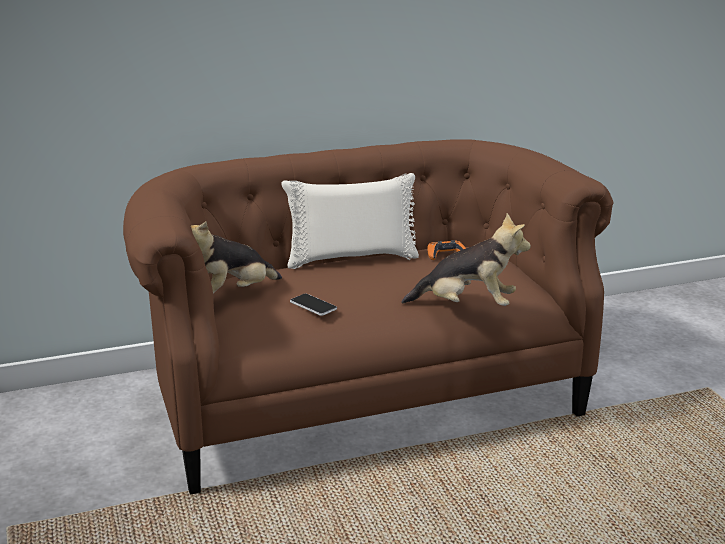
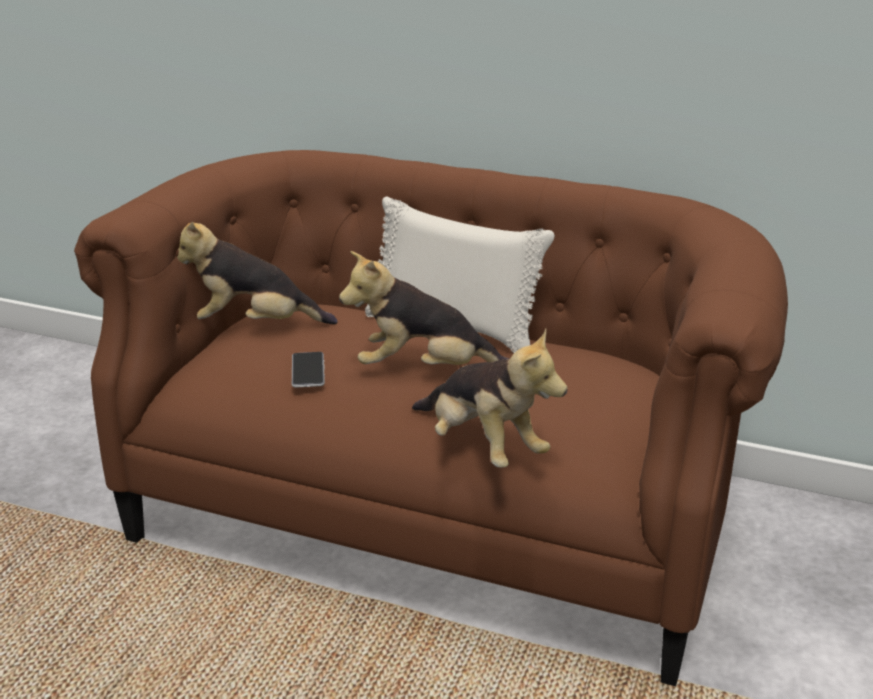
camera: 40 degrees right, 5 degrees up
(376, 283) = (424, 370): none -> plush toy
(446, 255) = (572, 365): orange game controller -> none

